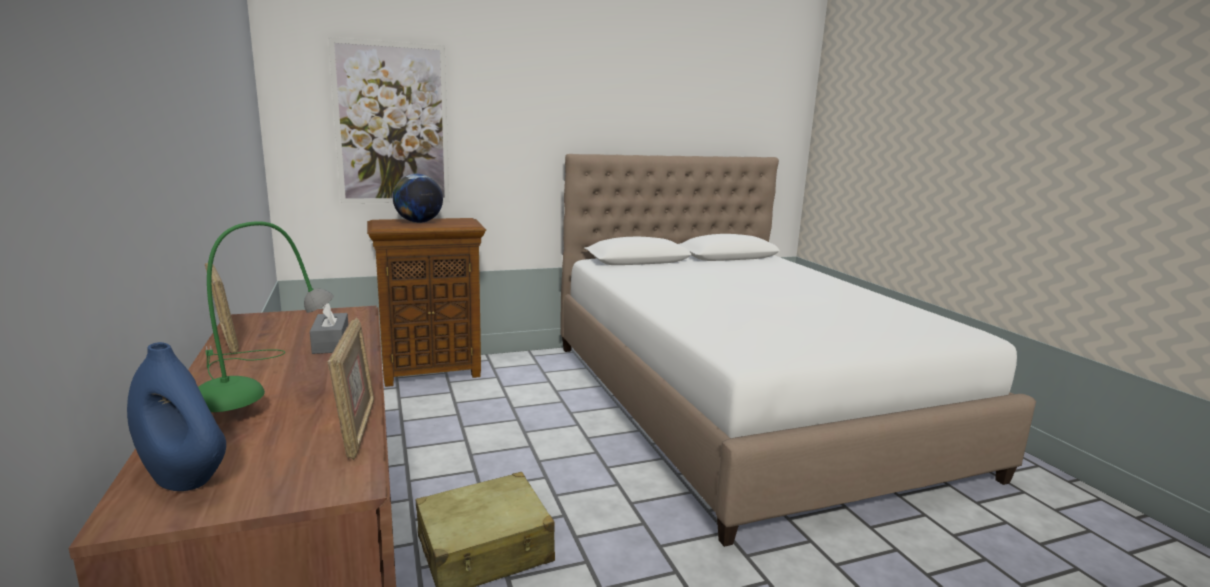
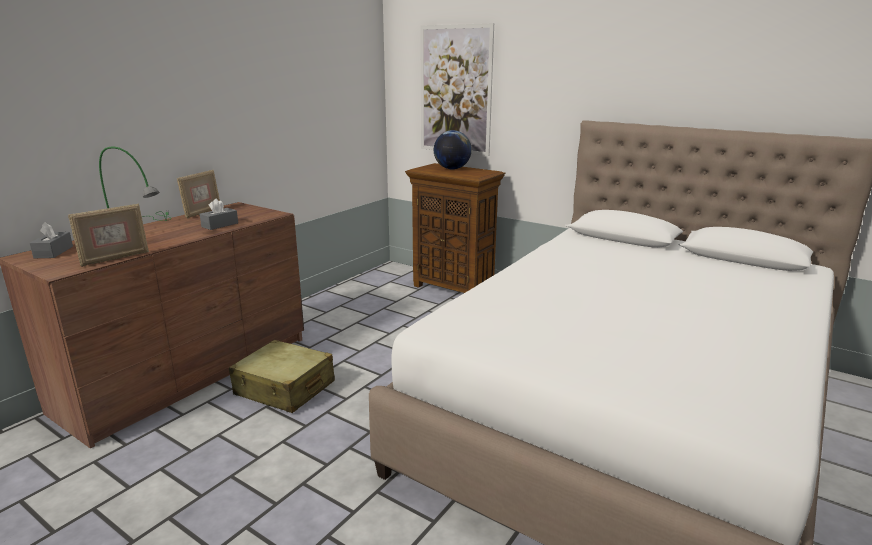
camera: 55 degrees right, 5 degrees up
(184, 477) = (53, 252): blue vase -> grey tissue box

